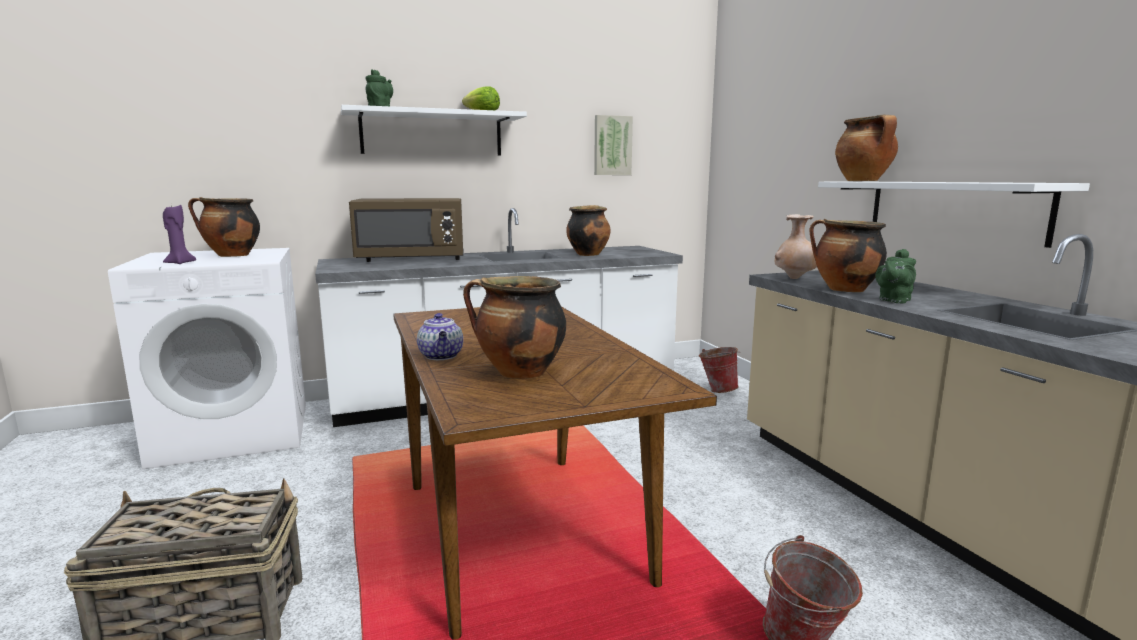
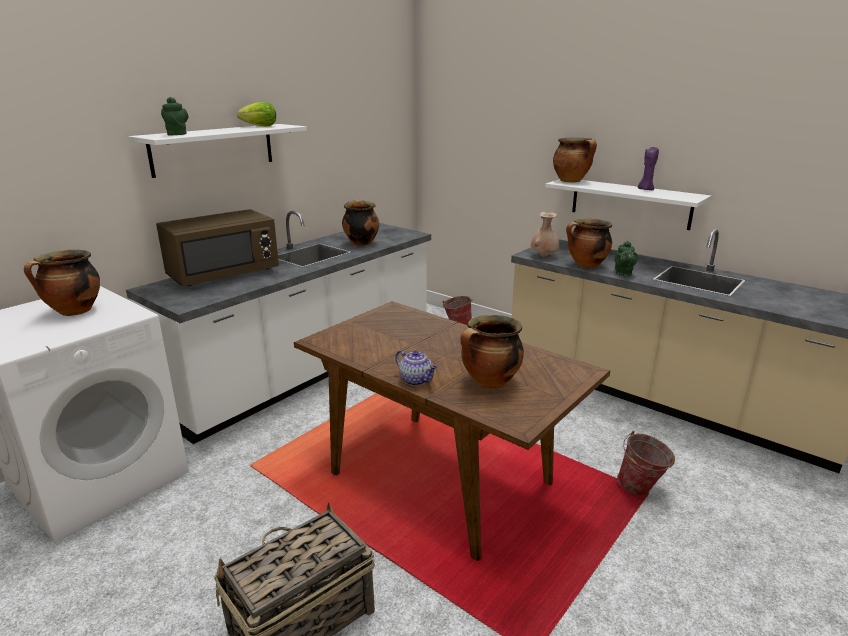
camera: 30 degrees left, 10 degrees up
(180, 263) = (51, 336): purple candle -> purple candle (645, 189)
(612, 145) = (352, 140): picture -> none

